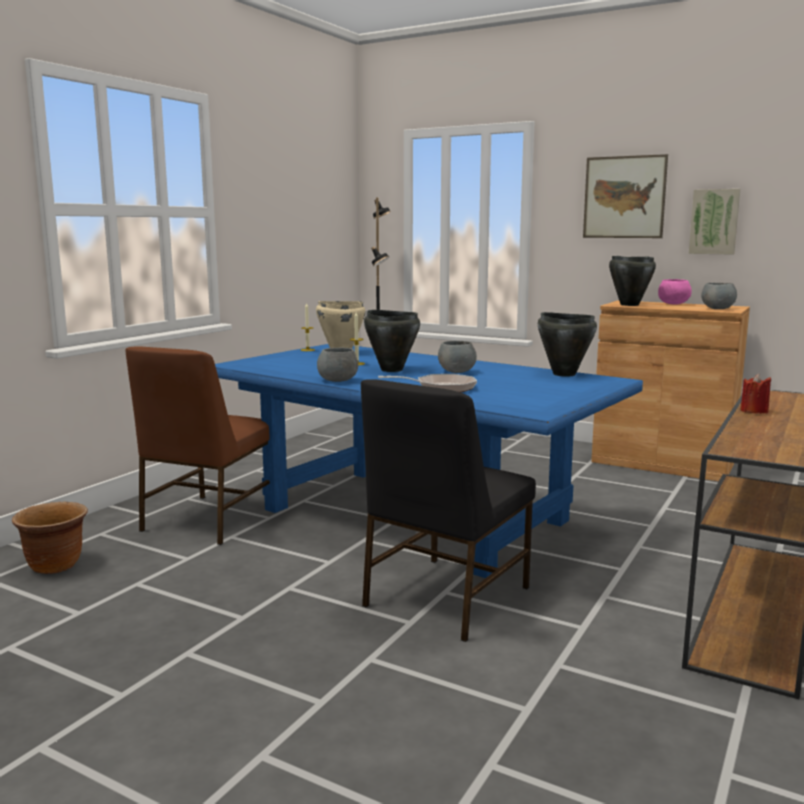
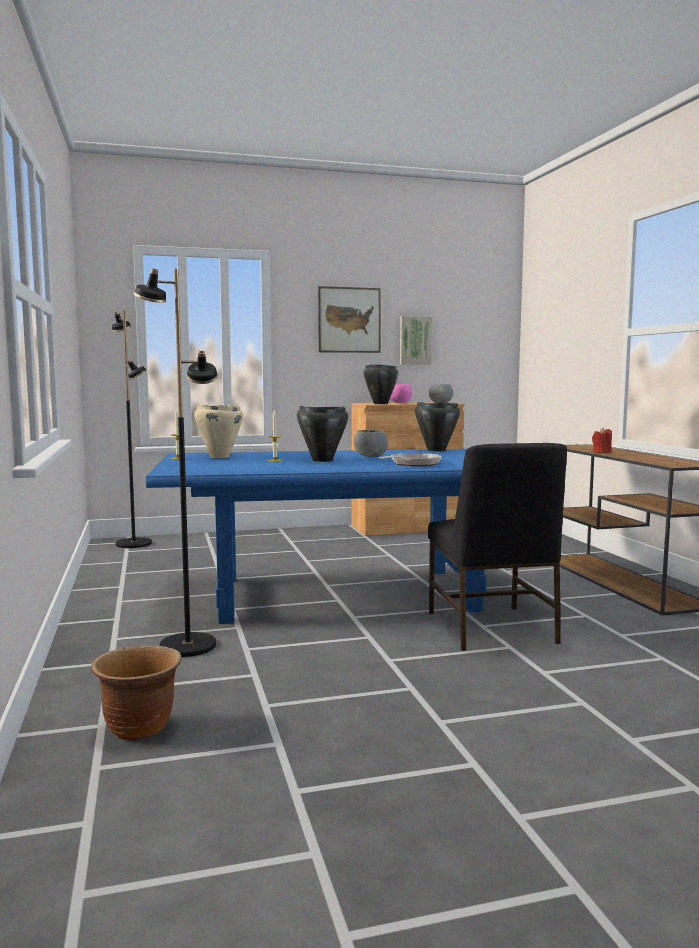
camera: 45 degrees left, 5 degrees down
(208, 520) = (187, 646): brown chair -> black floor lamp
(338, 380) = (323, 469): grey bowl -> none

